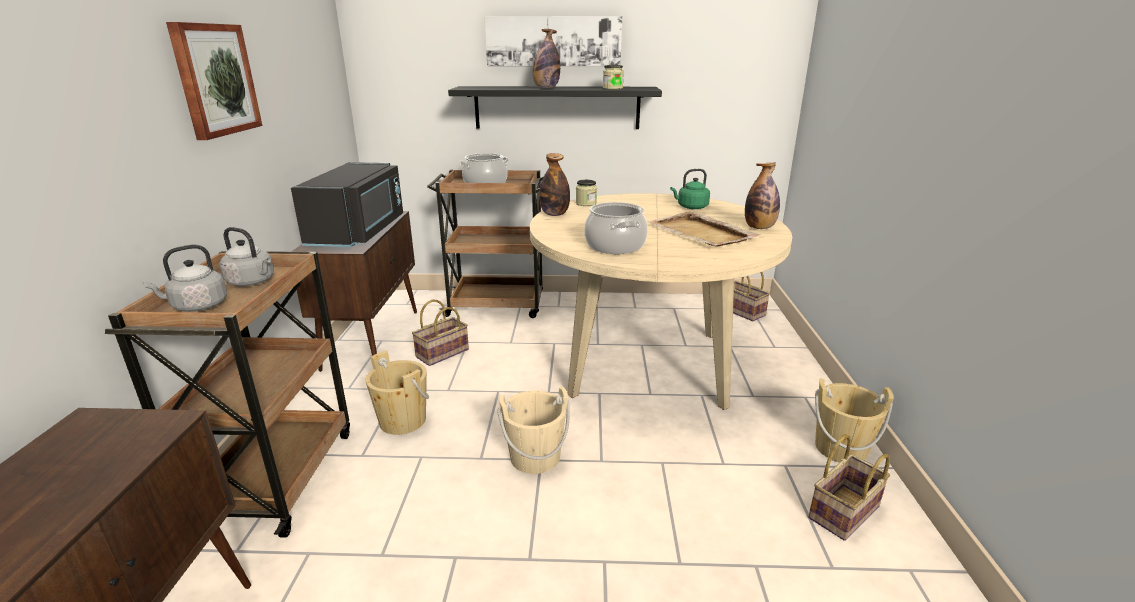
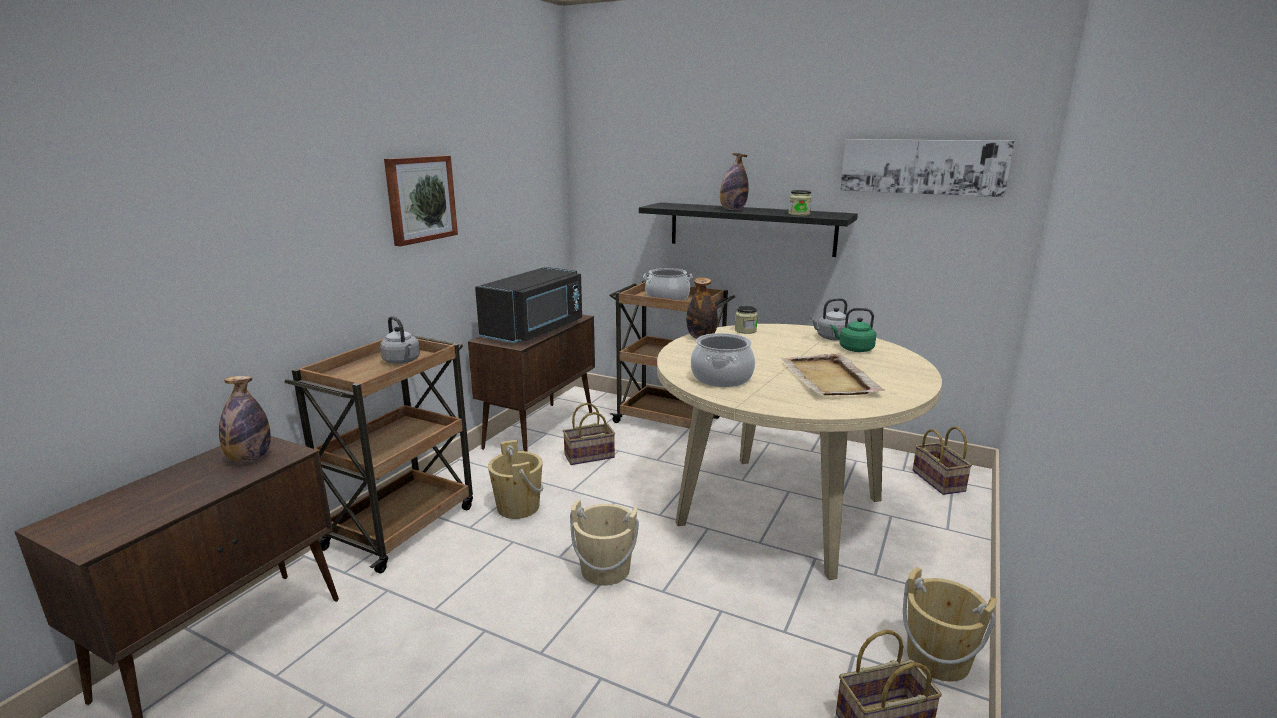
camera: 25 degrees right, 5 degrees down
(197, 306) = (352, 373): grey kettle -> grey kettle (831, 338)
(553, 41) = (751, 163): picture -> picture (922, 166)
(759, 228) = (904, 383): bottle -> bottle (249, 458)

